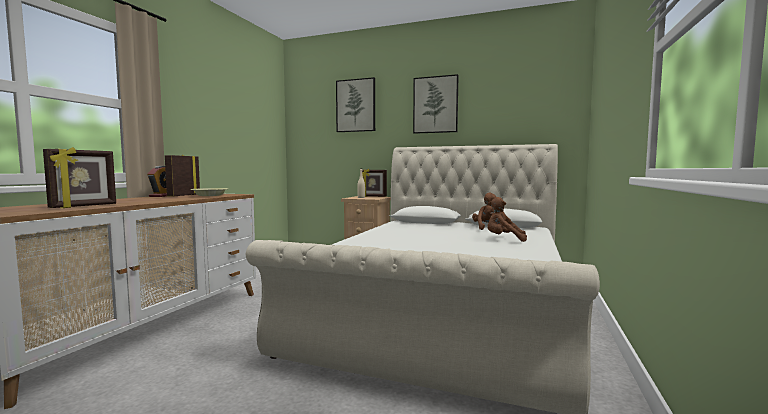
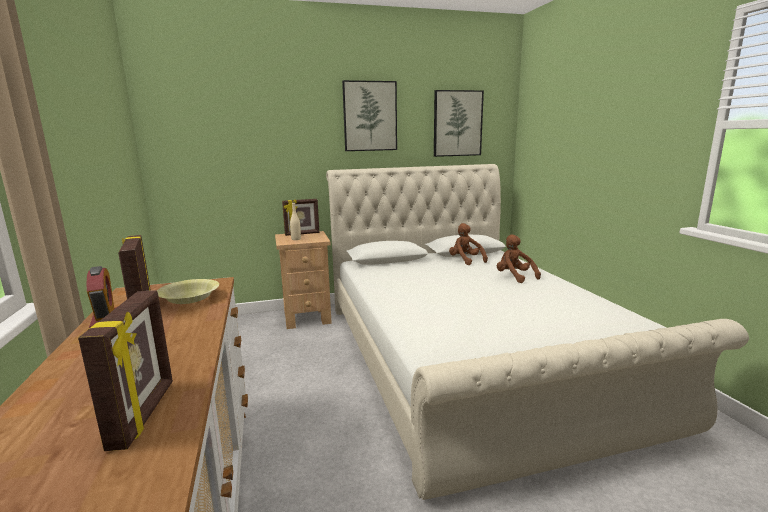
camera: 35 degrees left, 10 degrees up
(356, 105) = (261, 111): picture -> picture (457, 123)
(504, 239) = (514, 277): brown plush toy -> brown plush toy turned 75 degrees clockwise

